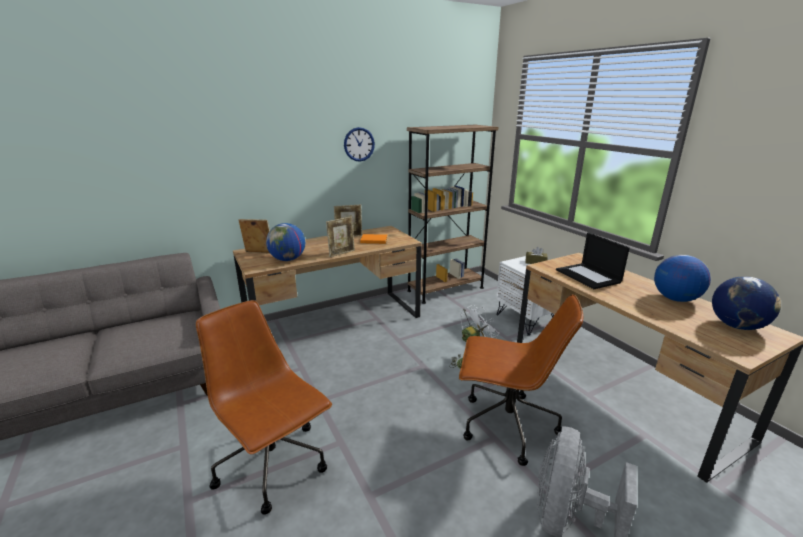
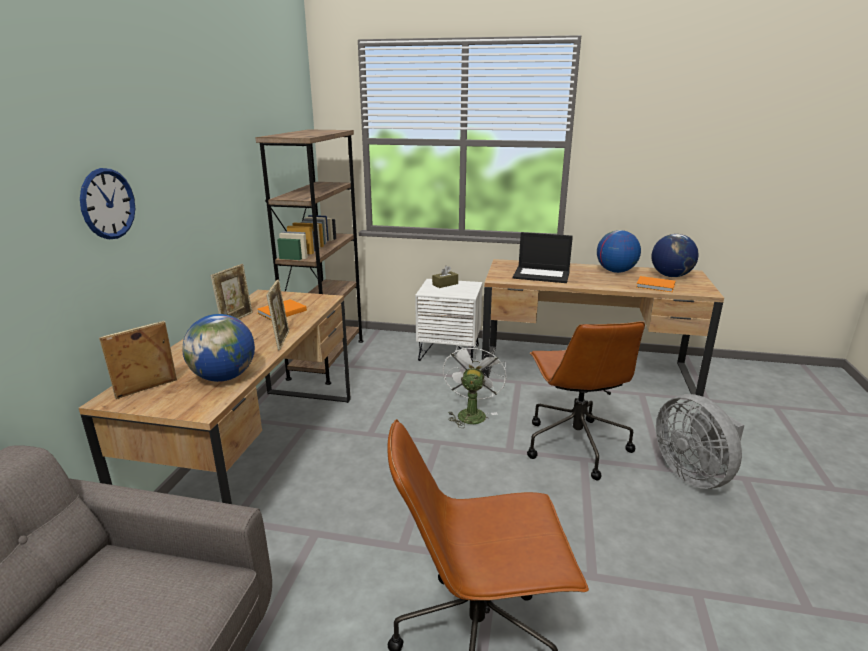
camera: 50 degrees left, 0 degrees up
(359, 144) = (209, 169): wall clock -> wall clock (108, 204)
(506, 425) = (574, 445): brown office chair -> brown office chair turned 120 degrees clockwise
(686, 326) = (656, 286): none -> orange book

